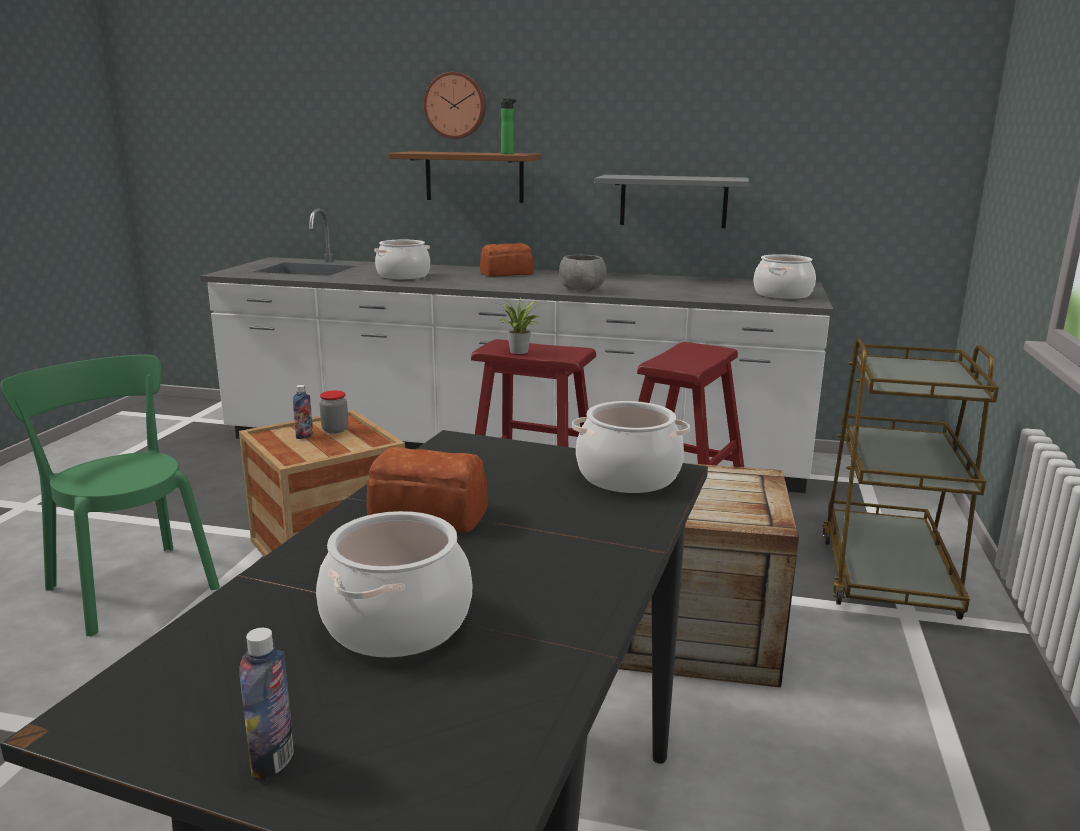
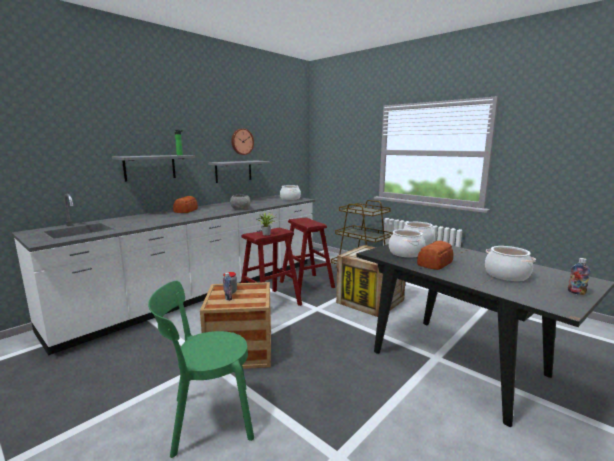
camera: 60 degrees left, 5 degrees down
(403, 276) = (151, 220): cooking pot -> cooking pot (405, 253)
(455, 105) = (136, 132): wall clock -> wall clock (242, 141)
(474, 177) = (150, 167): brown shelf -> grey shelf

